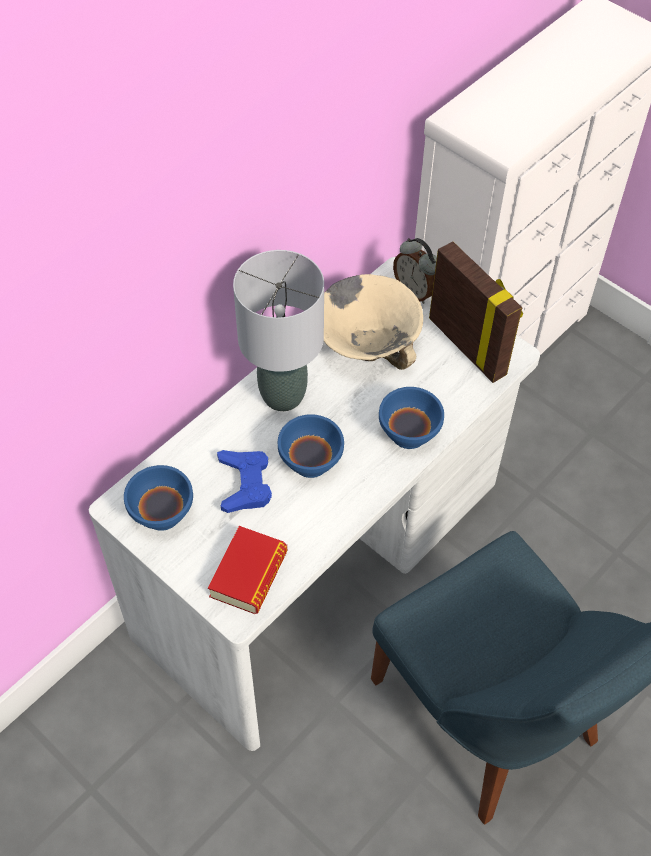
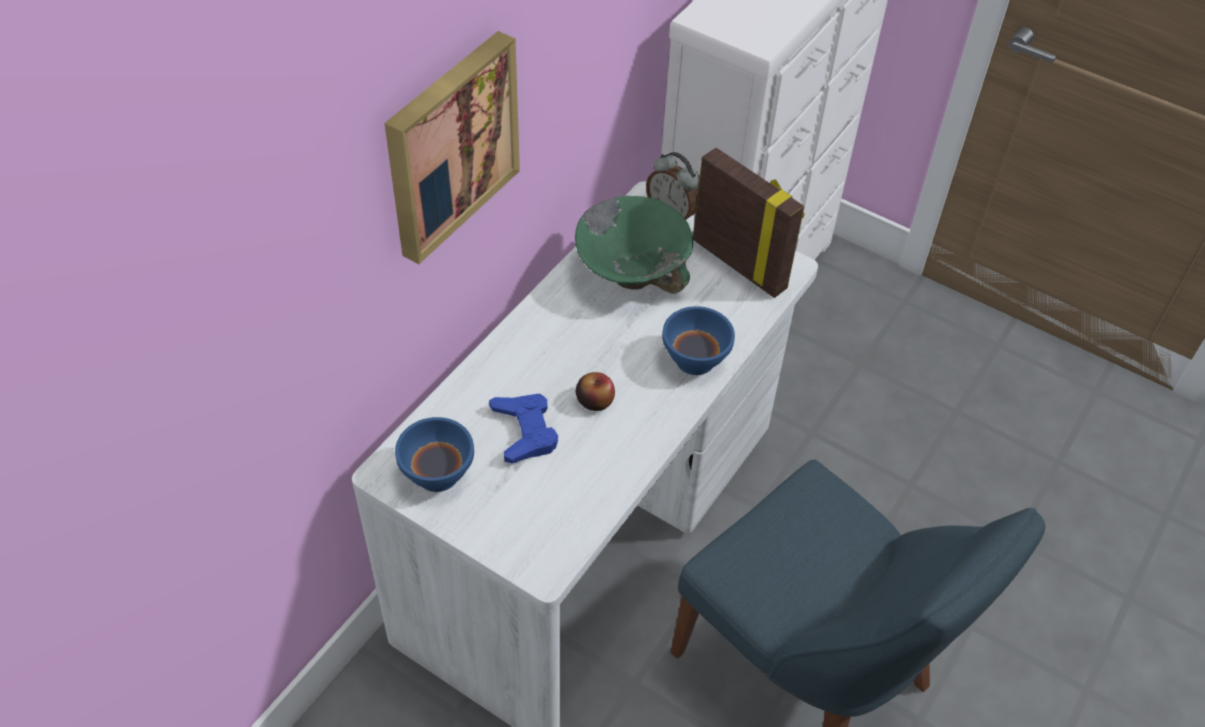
camera: 10 degrees left, 5 degrees down
(188, 232) = (449, 145): none -> picture
(248, 574) = (547, 526): book -> none
(283, 396) = (549, 335): grey table lamp -> none
(312, 462) = (595, 400): blue bowl -> apple
(368, 345) = (632, 273): beige bowl -> green bowl

